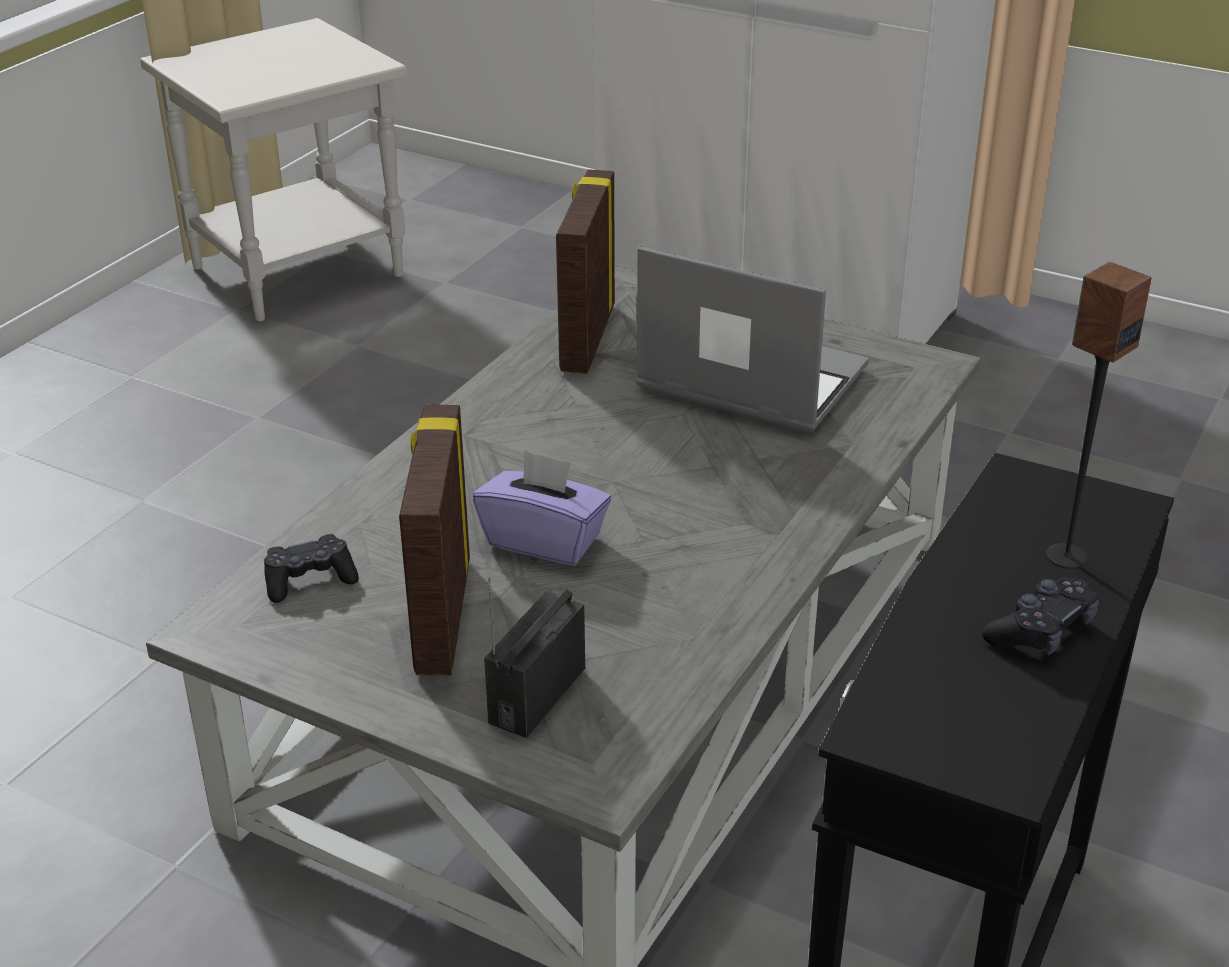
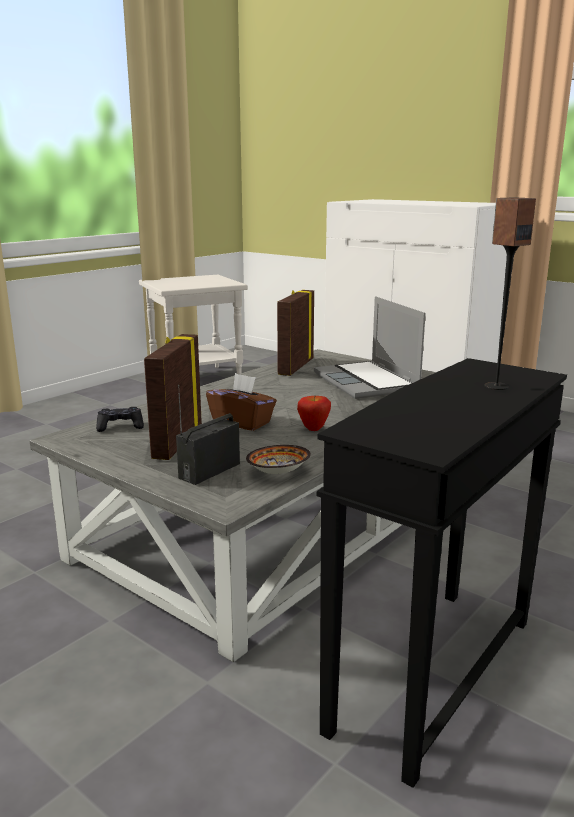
camera: 10 degrees right, 15 degrees down
(544, 540) = (242, 422): purple tissue box -> brown tissue box
(667, 685) = (280, 472): none -> bowl
(687, 547) = (313, 429): none -> apple
(748, 380) = (367, 382): laptop -> laptop turned 150 degrees counterclockwise
(1041, 631) = (471, 406): black game controller -> none

